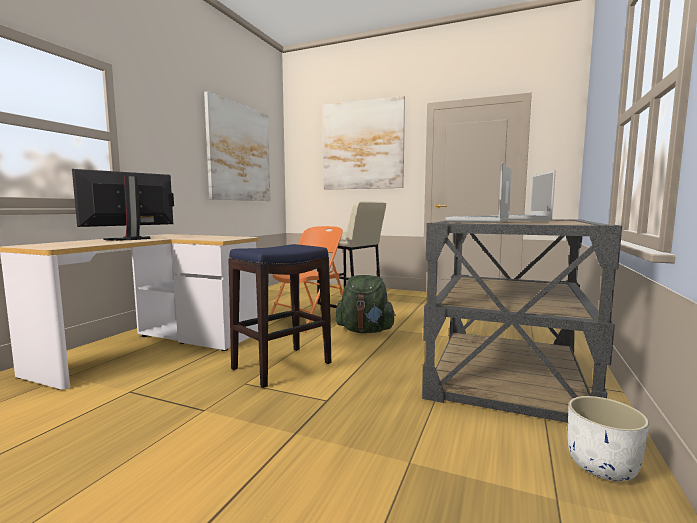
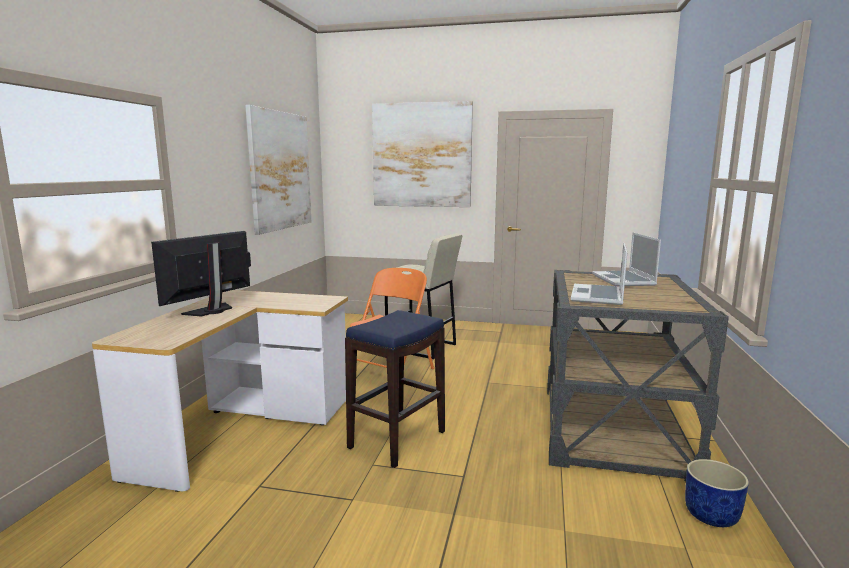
camera: 10 degrees left, 5 degrees up
(365, 331) = (458, 386): green backpack -> none
(600, 466) = (710, 515): white planter -> blue planter

